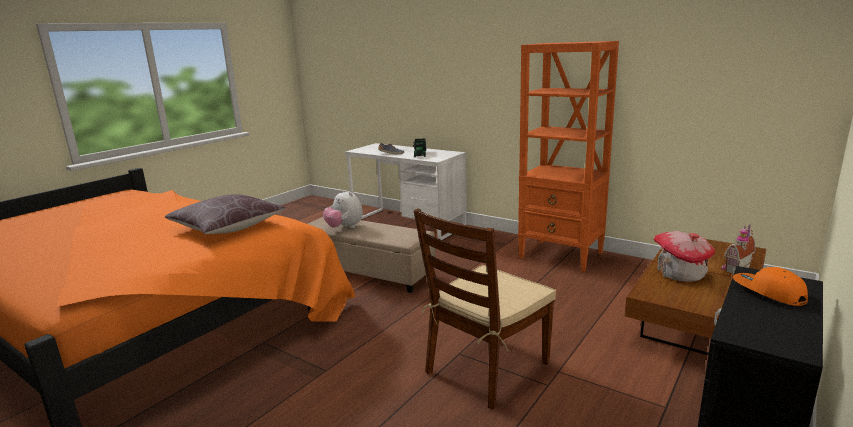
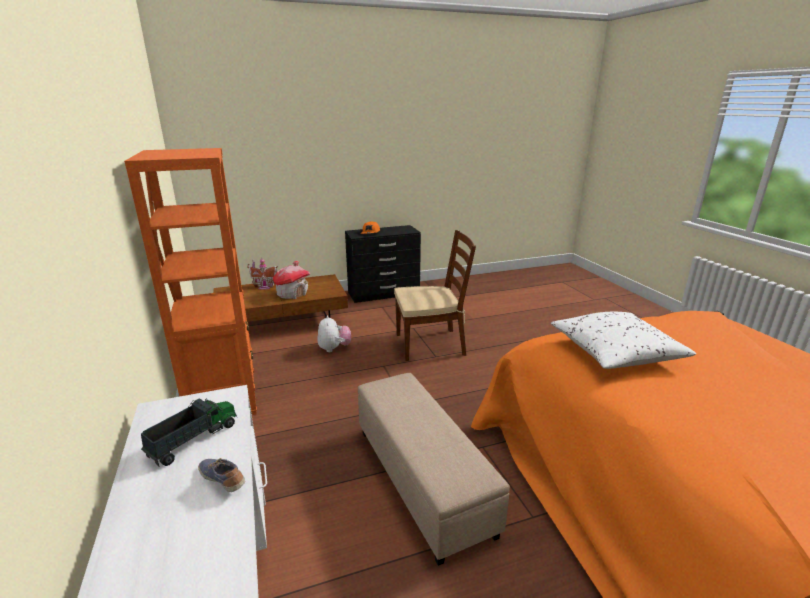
camera: 145 degrees left, 5 degrees up
(228, 227) = (615, 353): brown pillow -> white pillow
(344, 228) = (445, 440): plush toy -> plush toy (334, 348)

